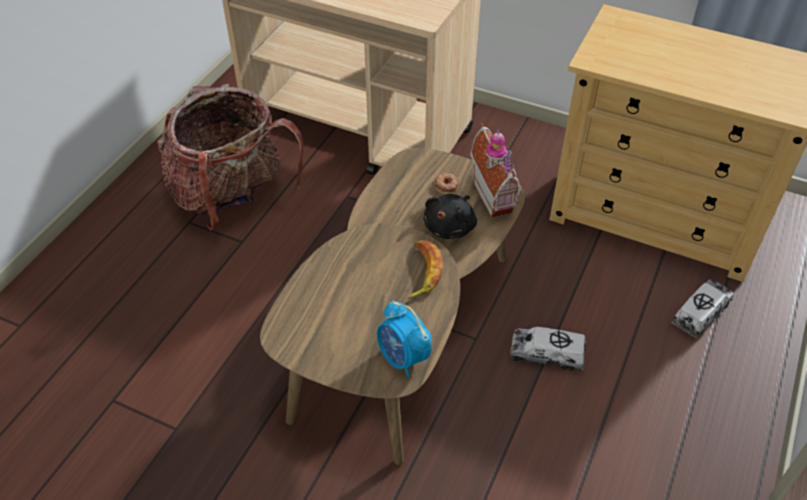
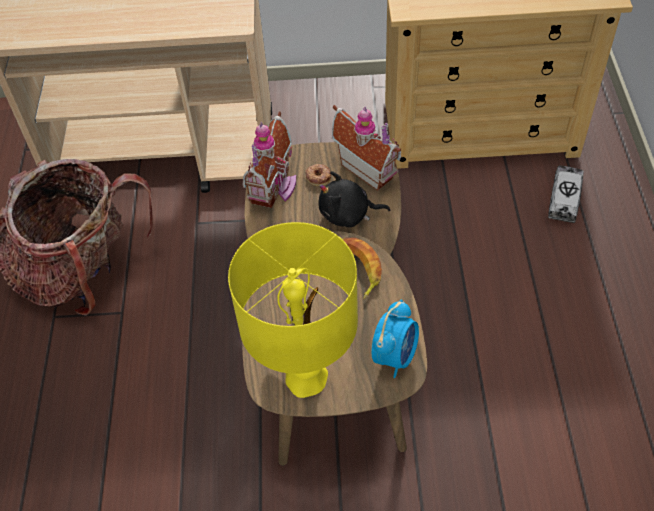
camera: 25 degrees left, 5 degrees up
(314, 339) = (305, 376): none -> yellow table lamp
(403, 179) = (275, 187): none -> toy house
(403, 358) = (395, 356): alarm clock -> alarm clock turned 90 degrees counterclockwise
(451, 227) = (348, 214): black plush toy -> black plush toy turned 90 degrees clockwise
(546, 355) = (465, 292): toy truck -> none

